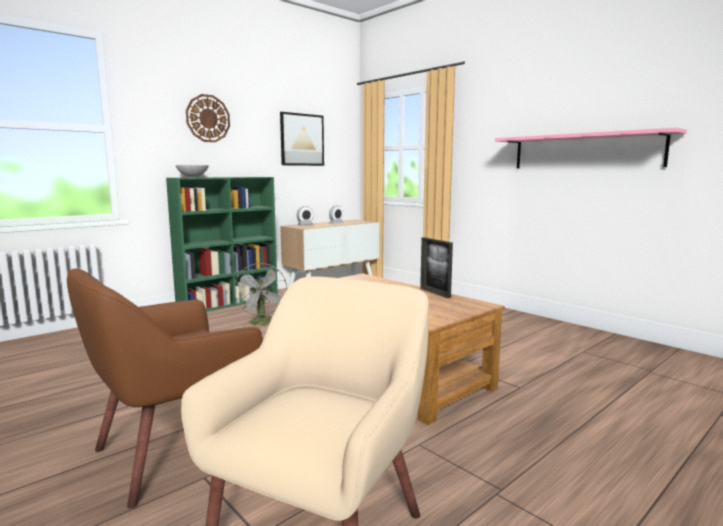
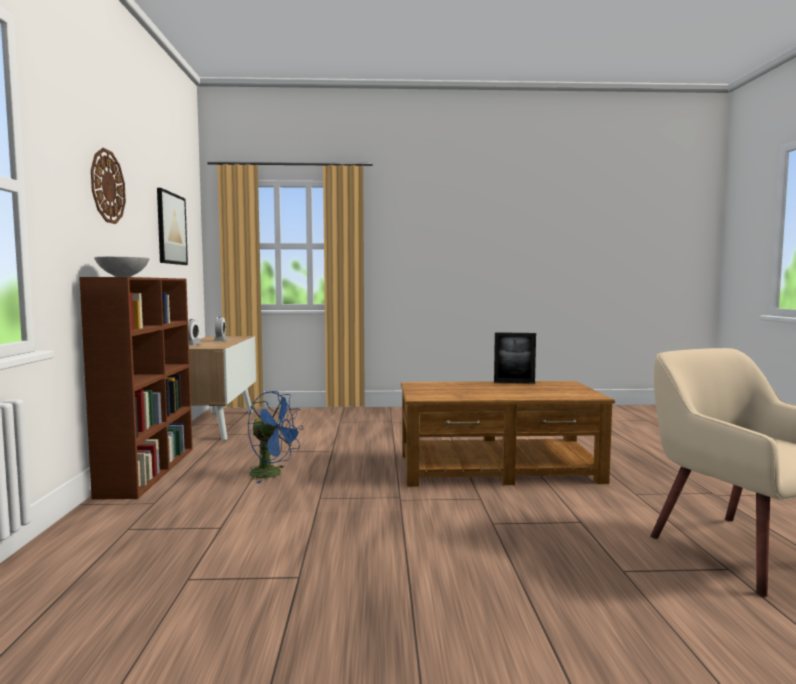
camera: 50 degrees left, 5 degrees down
(174, 452) = (561, 574): brown armchair -> none
(230, 302) = (149, 470): green bookcase -> brown bookcase
(263, 323) = (272, 474): grey fan -> blue fan
(585, 151) = (492, 257): pink shelf -> none

